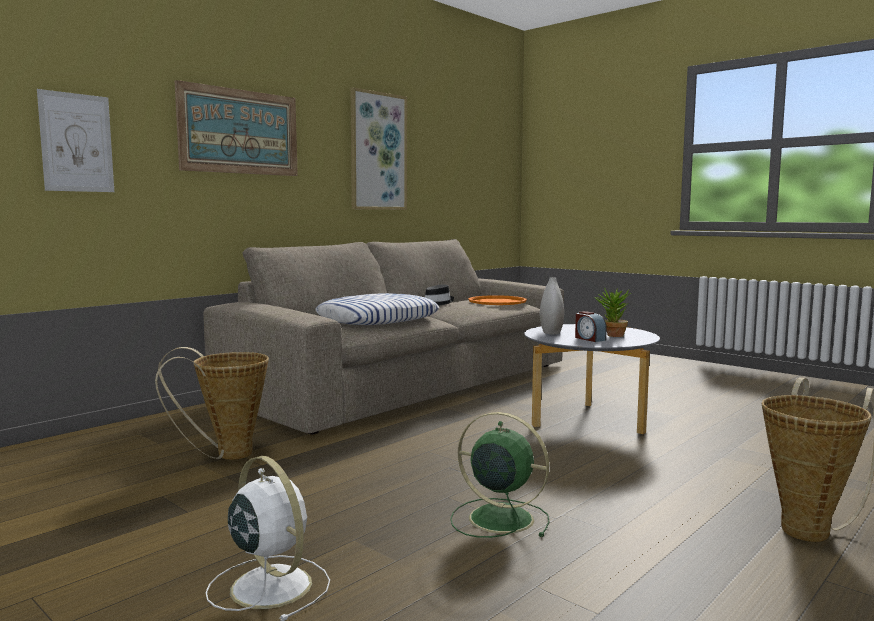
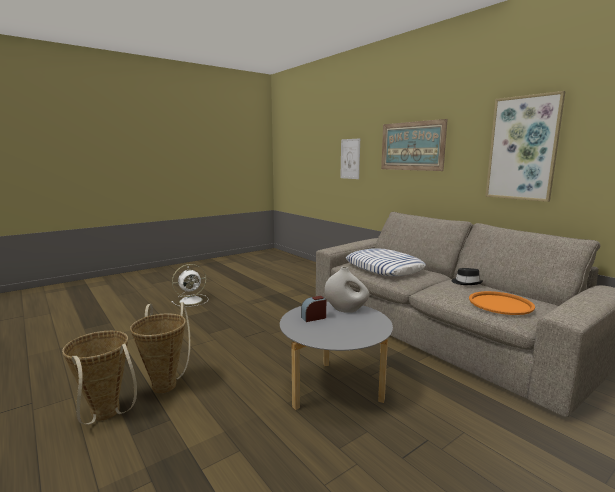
camera: 100 degrees right, 5 degrees up
(226, 455) = (303, 291): basket -> basket (166, 383)
(498, 518) = (202, 334): green fan -> none
(612, 335) = (325, 328): potted plant -> none

